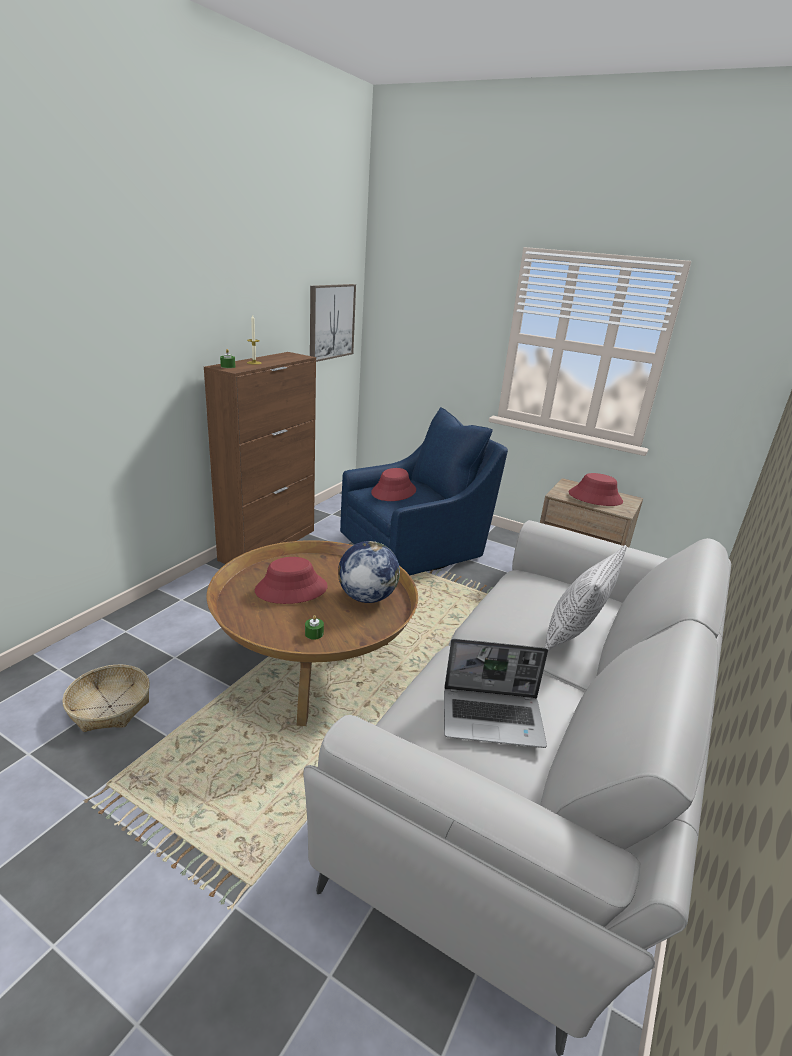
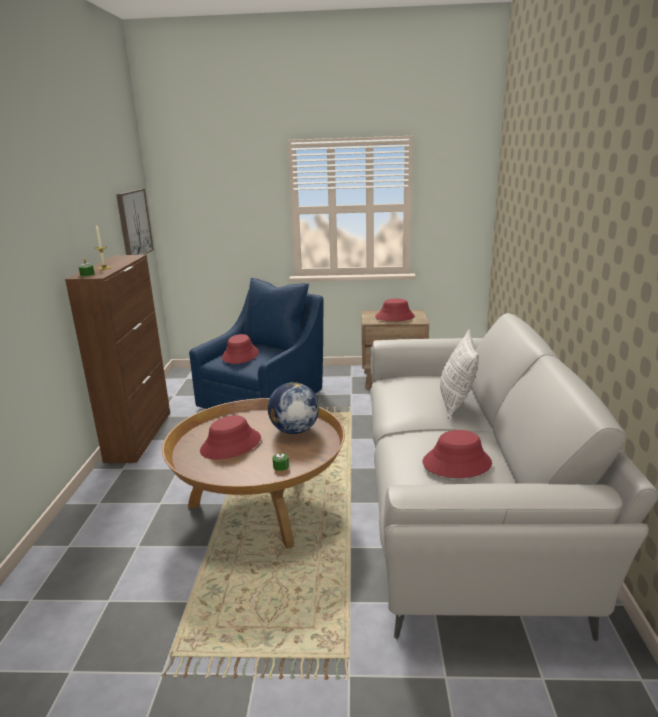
camera: 25 degrees left, 5 degrees down
(109, 706) = (113, 604): basket -> none
(493, 718) = (456, 463): laptop -> red hat

